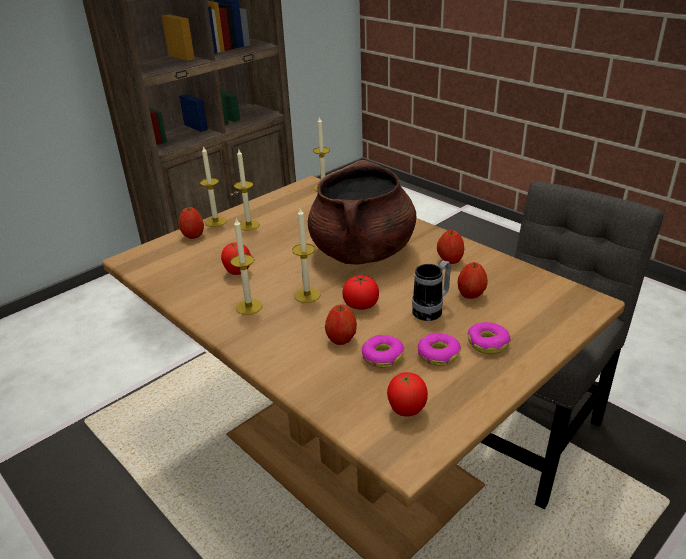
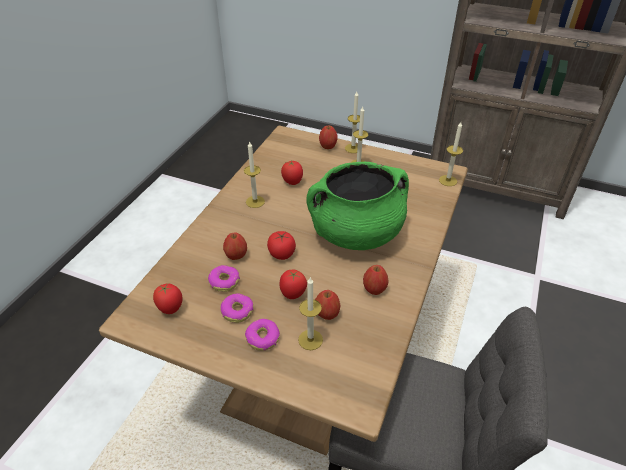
camera: 65 degrees right, 10 degrees up
(307, 295) = (281, 223): candle -> candle (310, 339)
(362, 252) = (356, 233): brown cooking pot -> green cooking pot
(431, 310) = (293, 294): mug -> tomato

